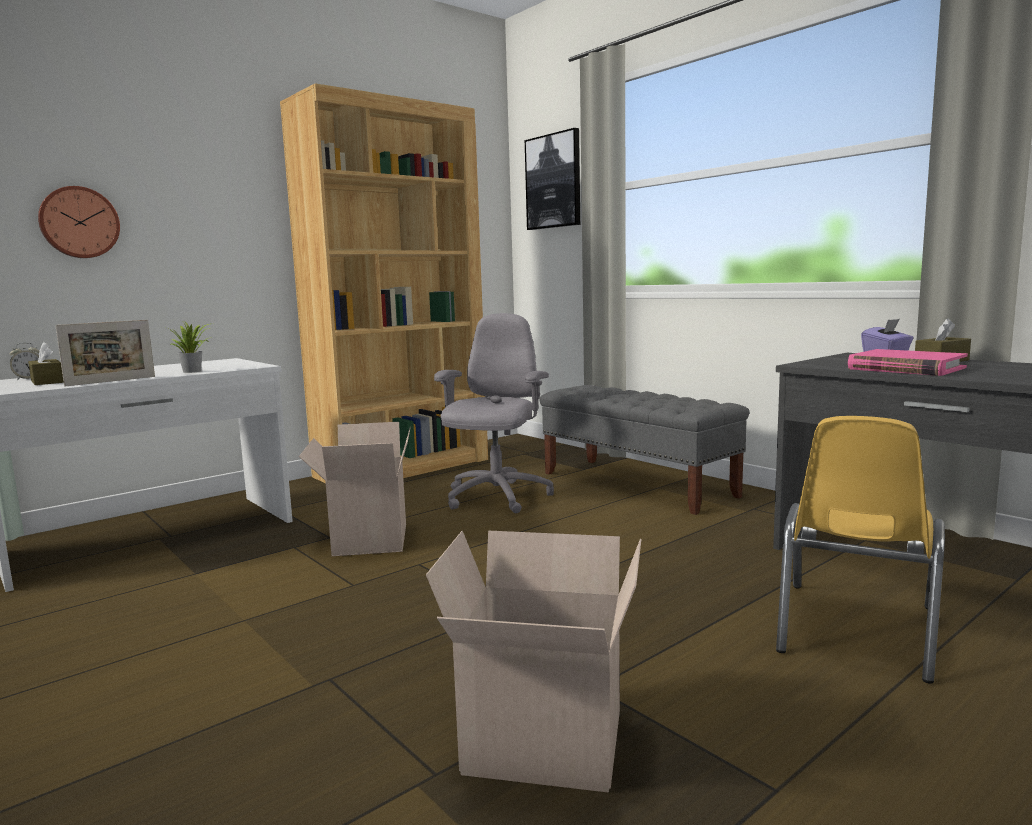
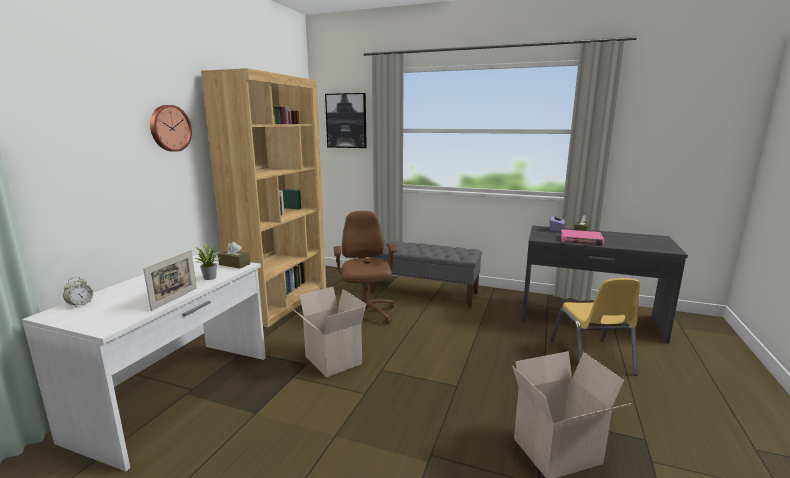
camera: 30 degrees left, 5 degrees up
(47, 381) = (113, 306): brown tissue box -> brown tissue box (234, 264)
(79, 222) = (79, 170): wall clock -> wall clock (169, 128)
(496, 497) = (365, 315): grey office chair -> brown office chair

